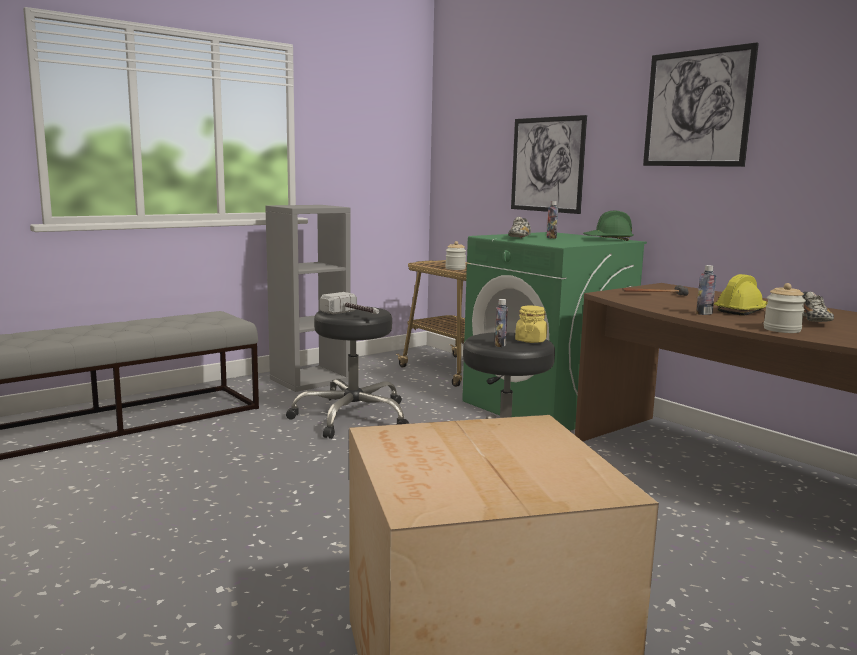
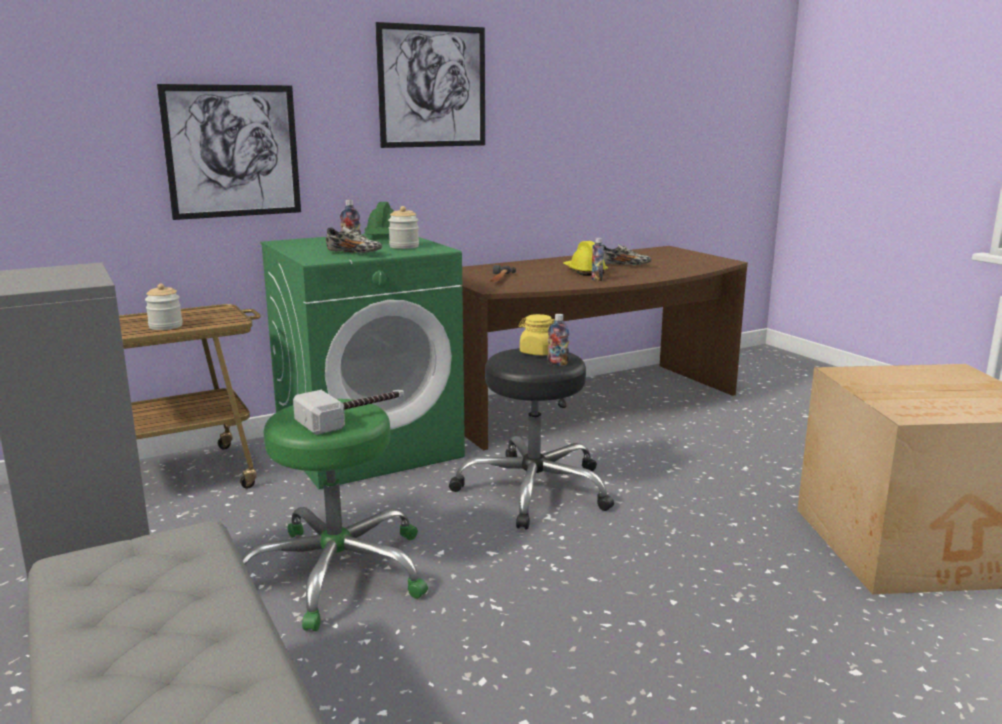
camera: 80 degrees left, 5 degrees up
(352, 417) = (336, 573): black stool -> green stool
(782, 330) = (658, 274): jar -> jar (404, 246)

